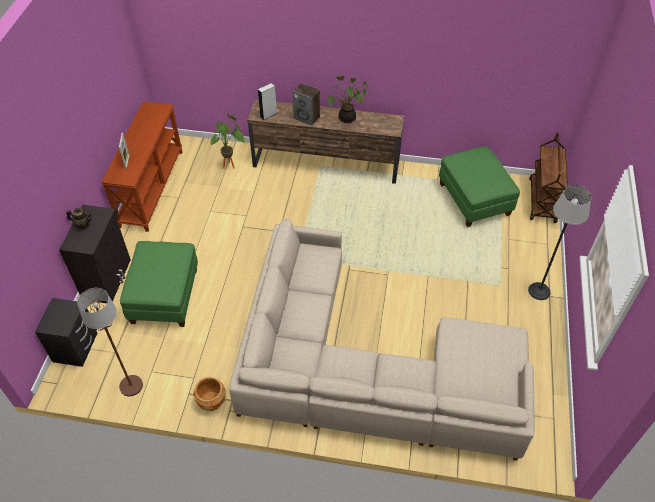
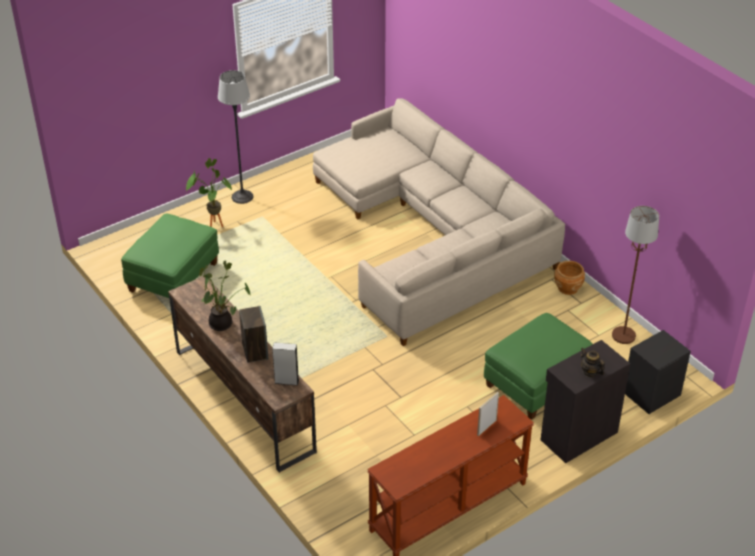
camera: 135 degrees left, 10 degrees down
(232, 165) = (335, 471): potted plant -> potted plant (212, 224)
(542, 201) = (126, 240): brown cart -> none

